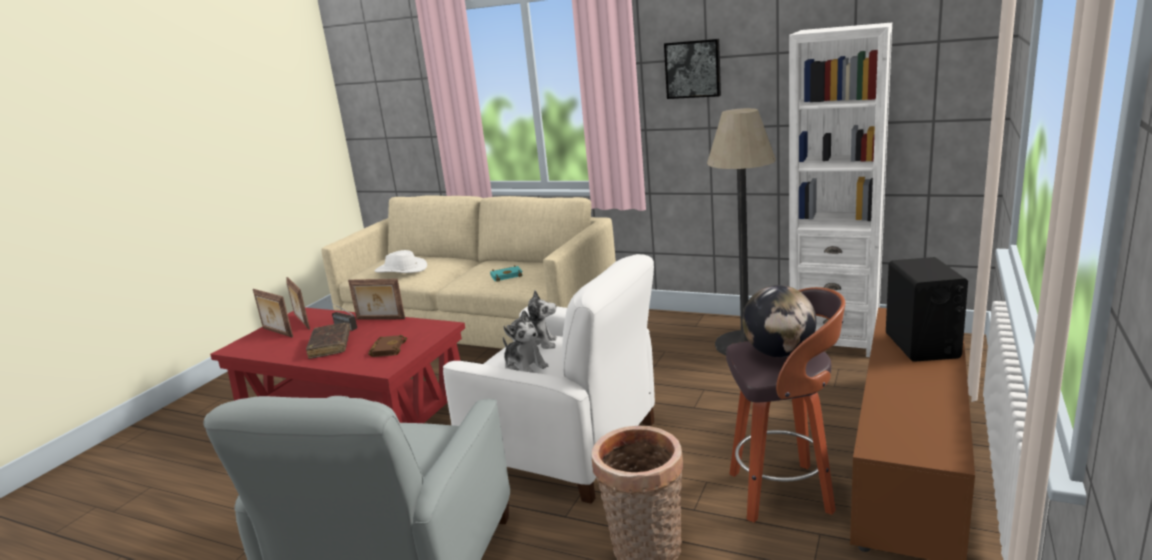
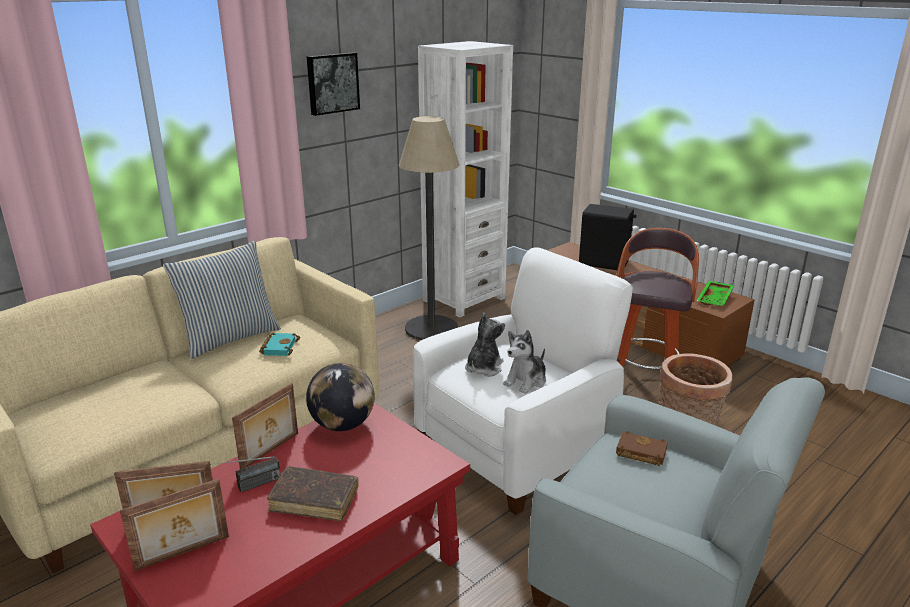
camera: 70 degrees left, 5 degrees up
(387, 349) = (382, 455): brown book -> brown book (639, 453)
(401, 270) = (120, 408): white hat -> none
(511, 262) = (230, 338): none -> pillow
(525, 366) = (526, 381): plush toy -> plush toy turned 150 degrees clockwise
(779, 353) = (655, 280): globe -> globe (342, 425)
(917, 441) = (715, 299): none -> green tray

